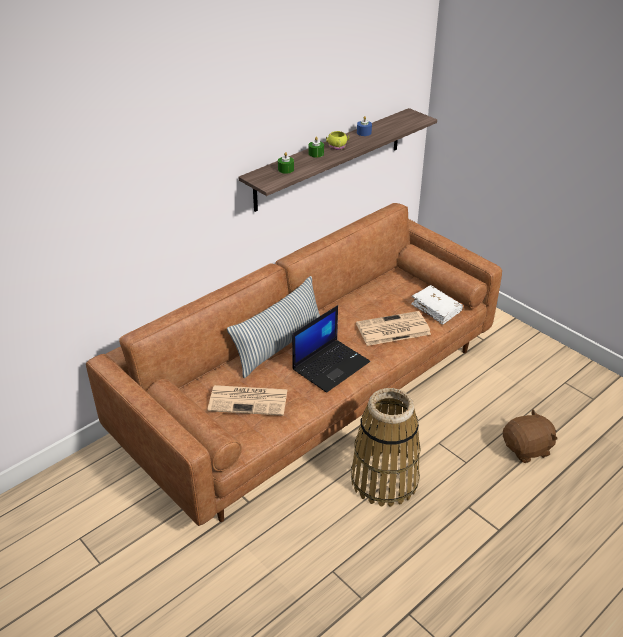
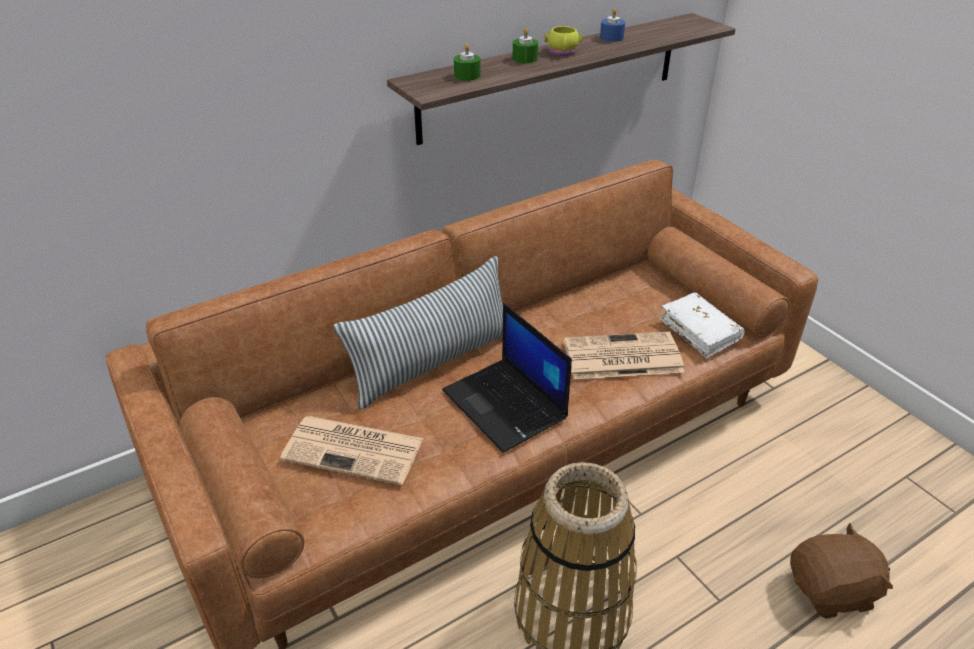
camera: 10 degrees right, 0 degrees up
(331, 365) = (506, 405): laptop -> laptop turned 90 degrees clockwise

